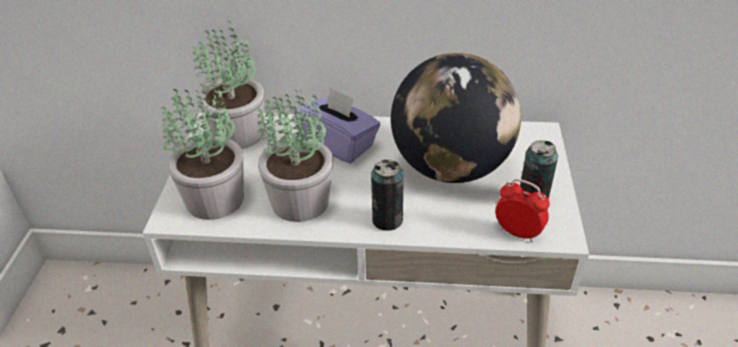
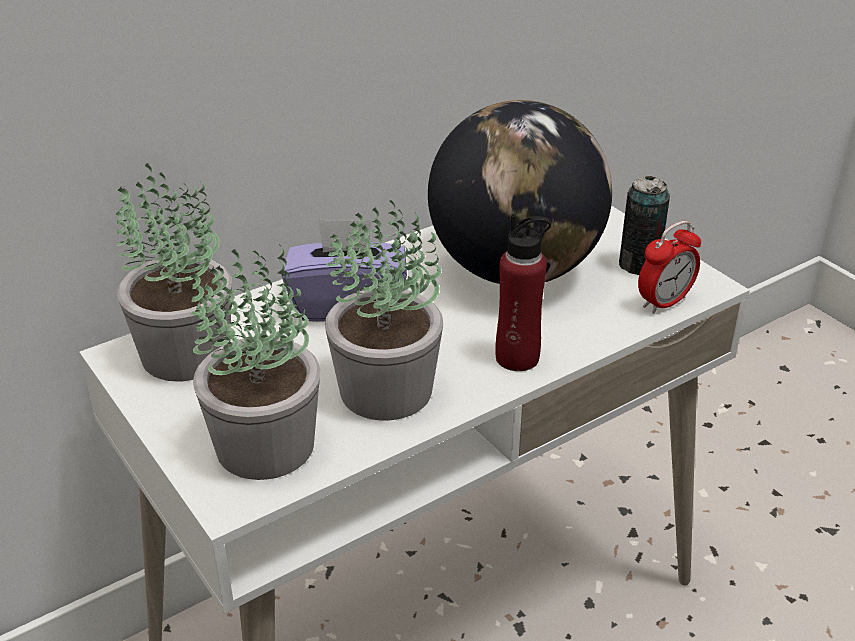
camera: 40 degrees left, 5 degrees down
(387, 220) = (517, 358): can -> red bottle
(517, 232) = (664, 302): alarm clock -> alarm clock turned 150 degrees clockwise

